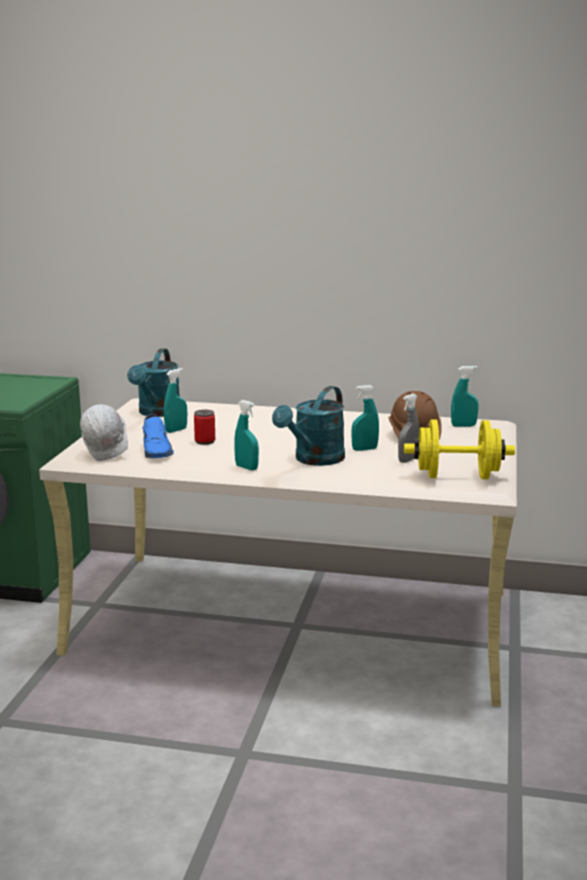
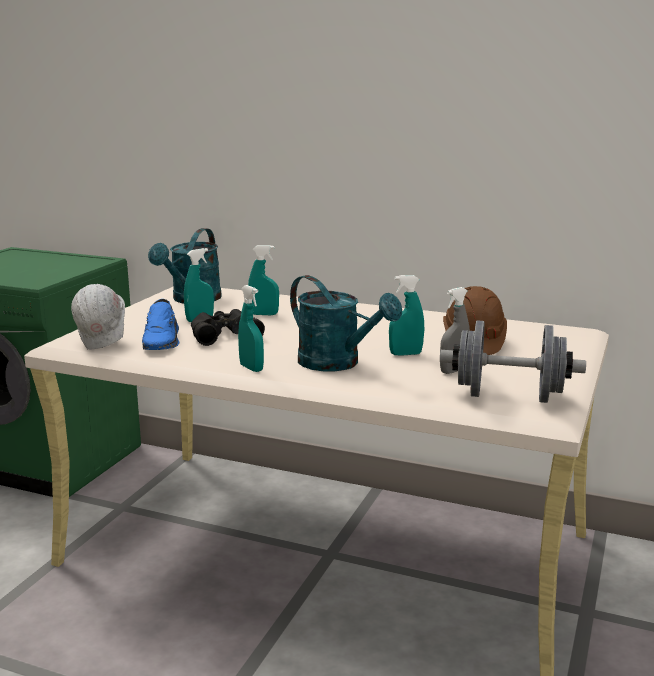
camera: 10 degrees right, 0 degrees up
(205, 441) = (223, 334): can -> black binoculars
(314, 460) = (338, 364): turquoise watering can -> turquoise watering can turned 90 degrees counterclockwise
(457, 477) = (509, 396): yellow dumbbell -> grey dumbbell
(463, 426) = (540, 332): turquoise spray bottle -> turquoise spray bottle (264, 314)

